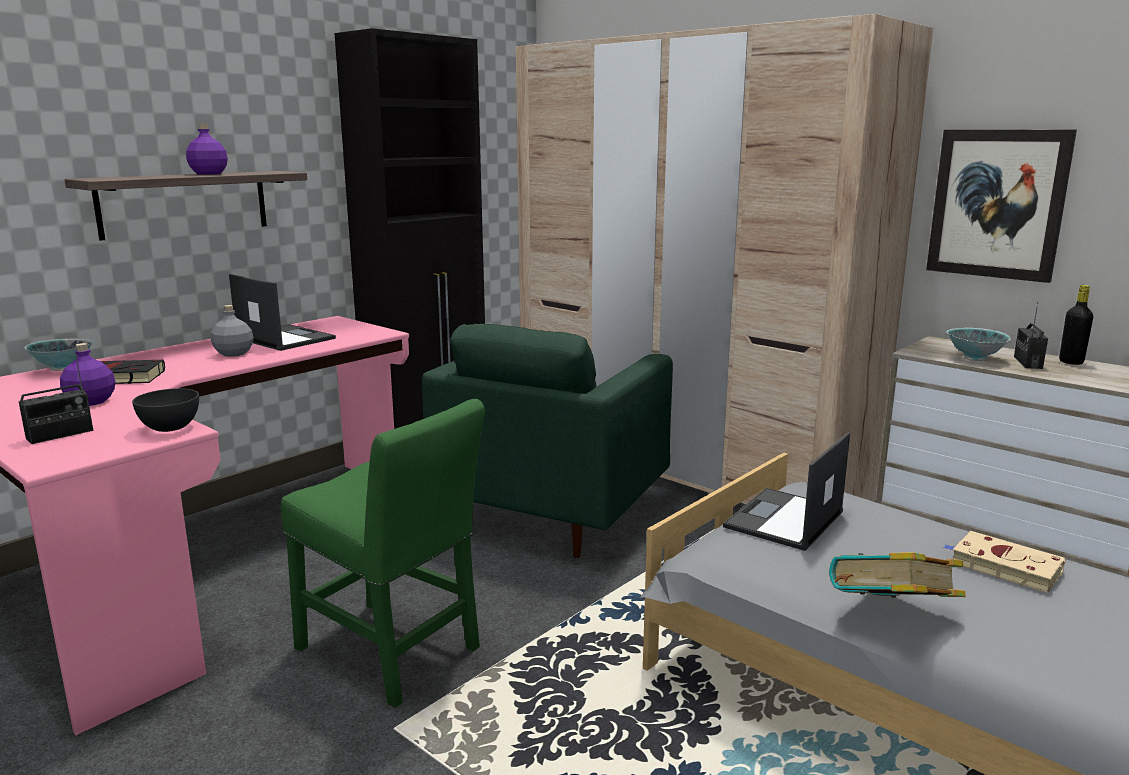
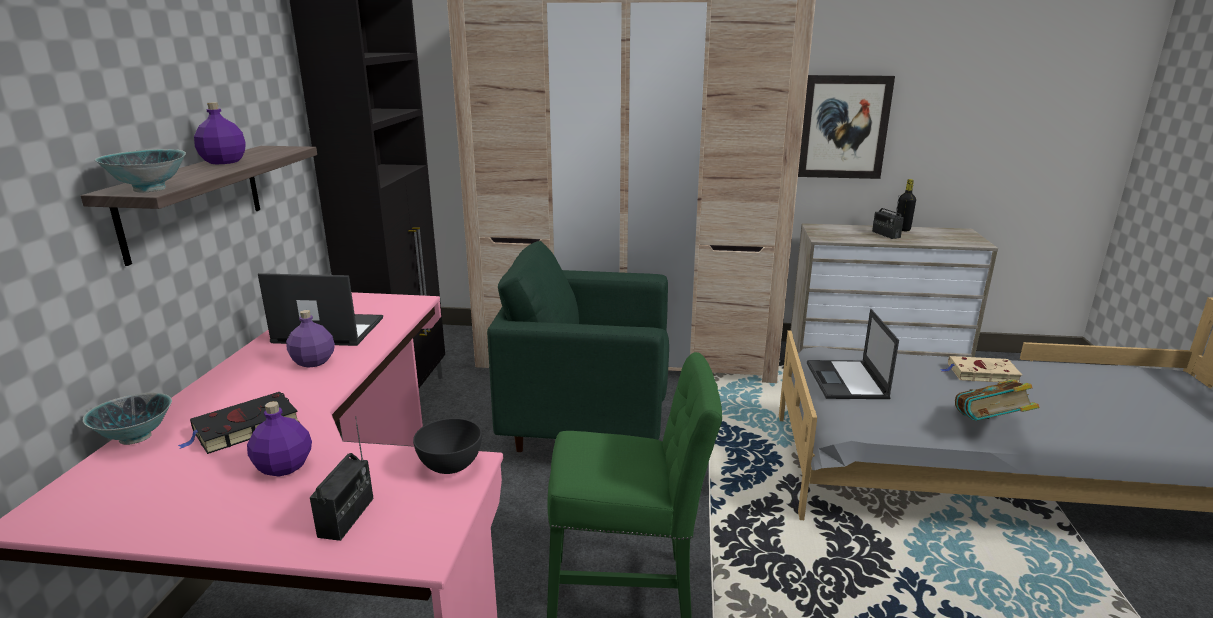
camera: 35 degrees left, 5 degrees up
(233, 354) = (312, 362): grey bottle -> purple bottle
(552, 515) = (587, 425): green armchair -> green armchair turned 105 degrees clockwise
(974, 358) = (857, 237): bowl -> bowl (149, 189)

